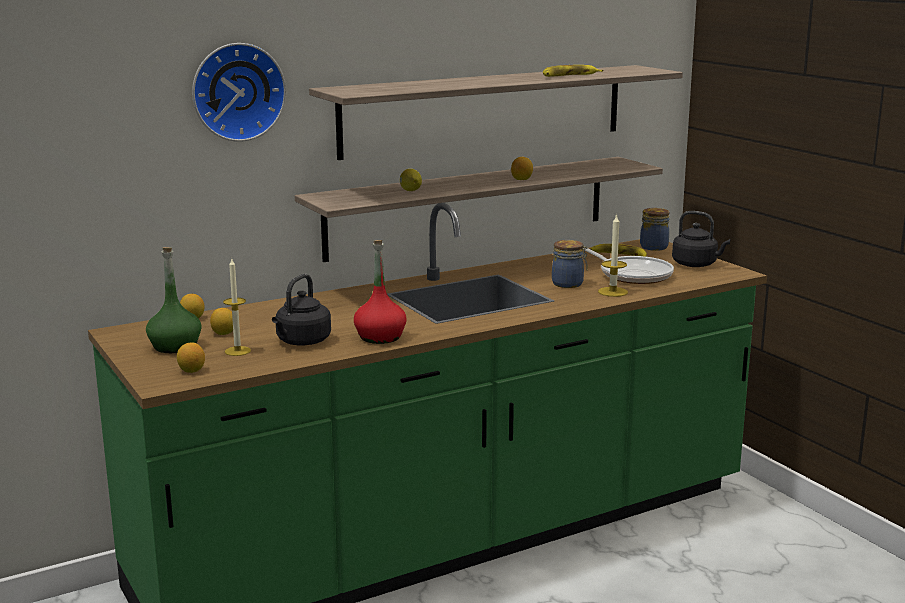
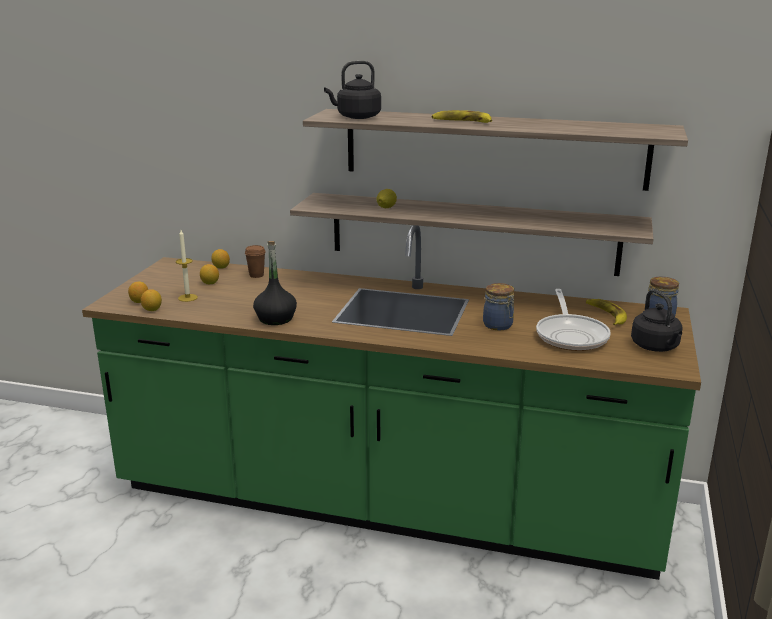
camera: 45 degrees right, 5 degrees up
(175, 346) = (170, 282): green bottle -> none
(237, 91) = (269, 104): wall clock -> none
(254, 313) = (256, 275): none -> brown cup
(302, 342) = (230, 305): black kettle -> black kettle (356, 117)
(380, 337) = (275, 319): red bottle -> black bottle
(521, 179) = (493, 219): lemon -> lemon (152, 310)
(569, 76) = (553, 127): banana -> banana (462, 122)
(612, 292) = (515, 345): candle -> none

